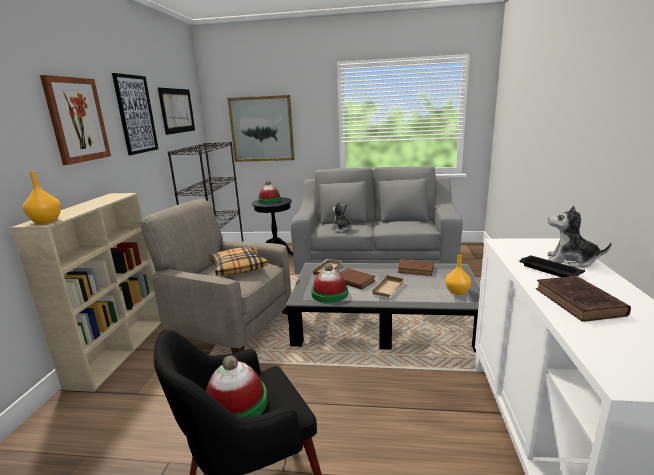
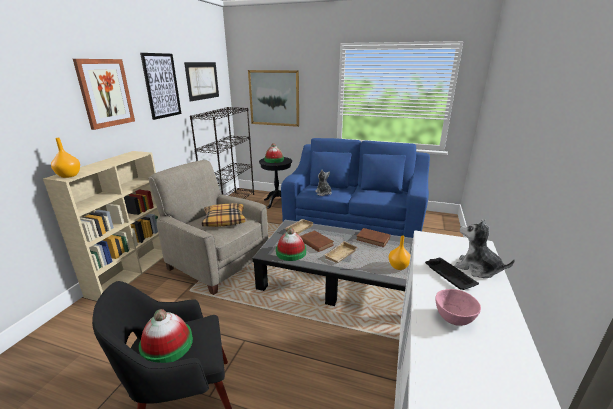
camera: 10 degrees right, 5 degrees up
(374, 262) = (353, 221): grey sofa -> blue sofa
(580, 303) = (453, 319): brown book -> pink bowl

